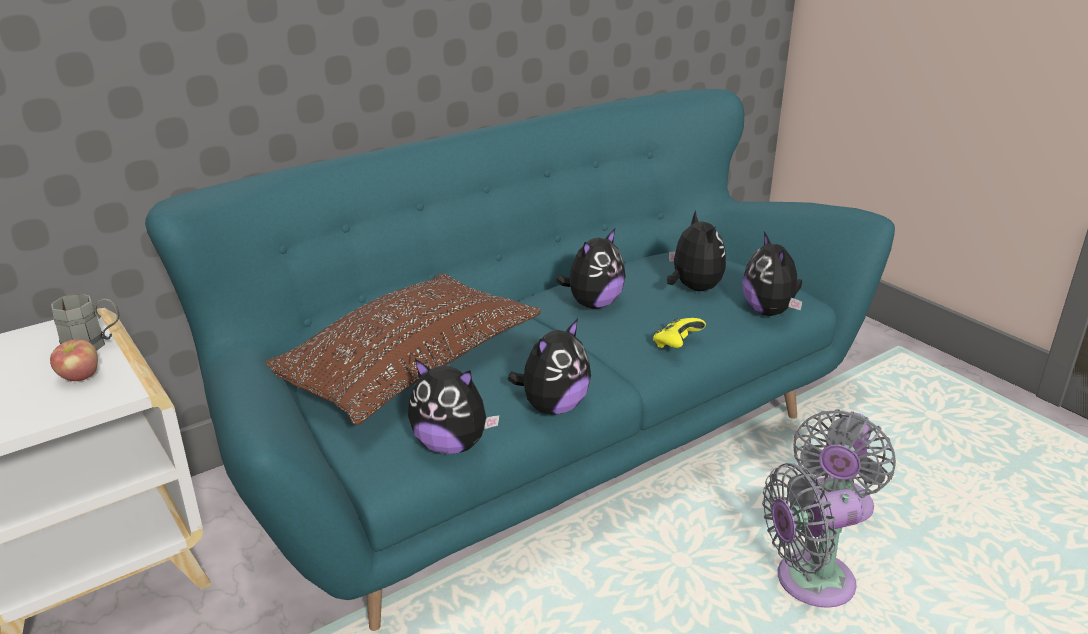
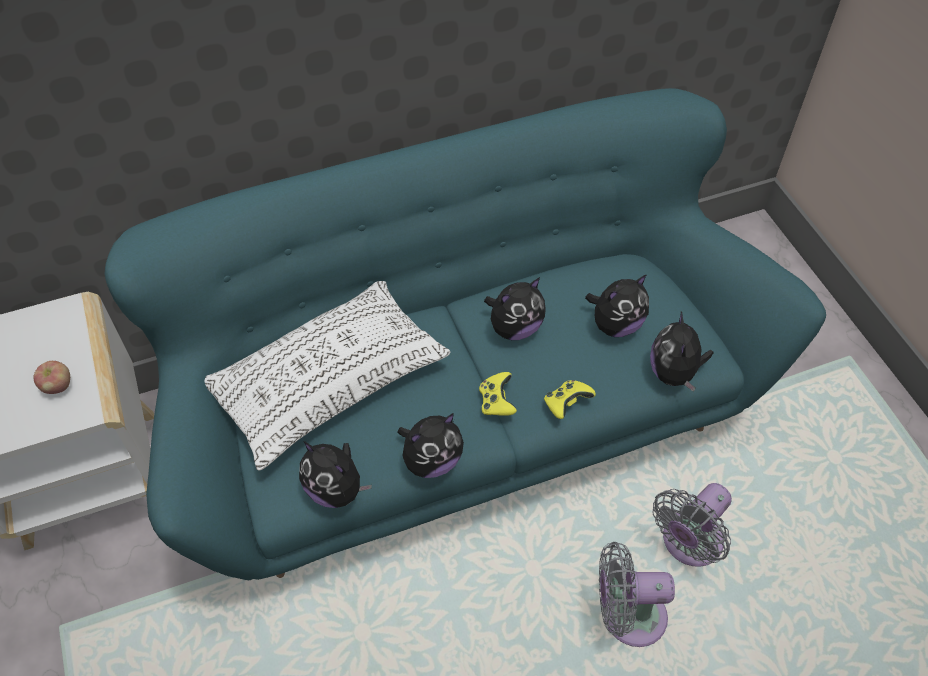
camera: 15 degrees right, 25 degrees up
(94, 345) = (73, 345): grey mug -> none
(409, 367) = (329, 383): brown pillow -> white pillow
(602, 354) = (496, 402): none -> yellow game controller
(693, 288) = (615, 325): plush toy -> plush toy turned 60 degrees clockwise

